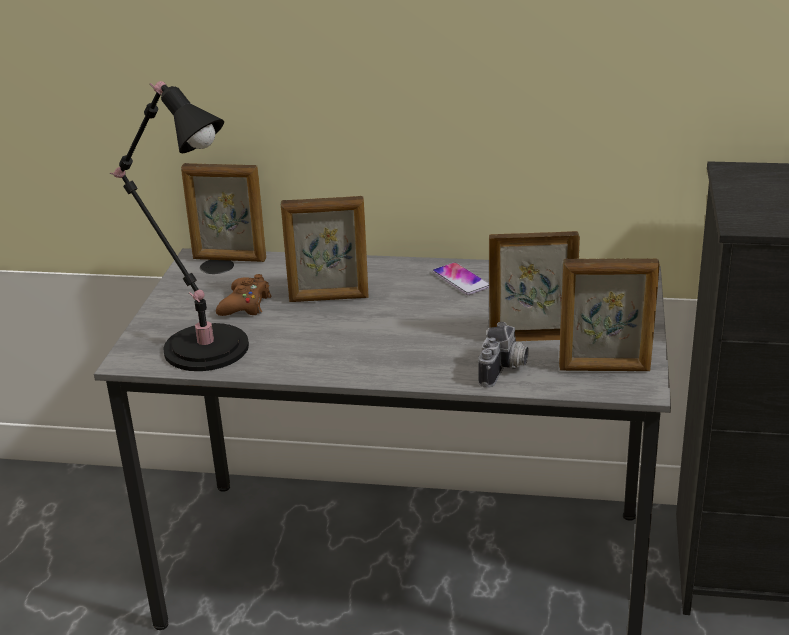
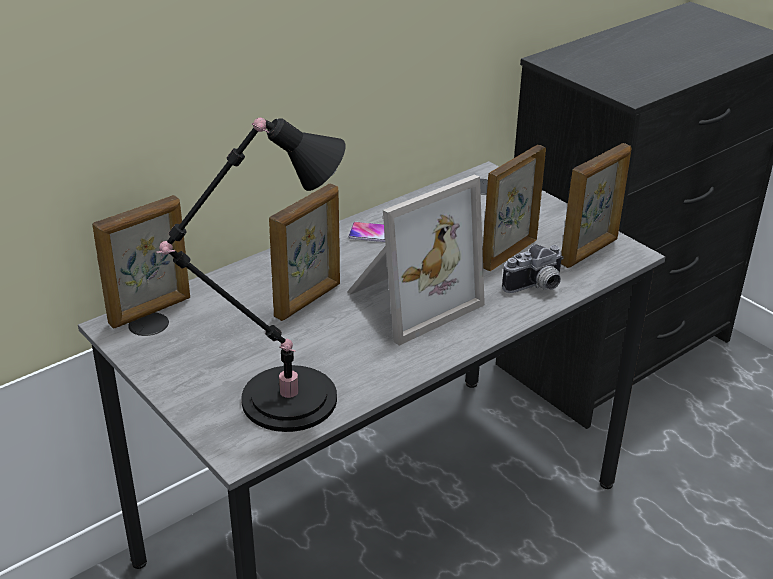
camera: 50 degrees left, 5 degrees up
(245, 305) = (248, 344): brown game controller -> none
(393, 330) = (408, 299): none -> picture frame
(505, 370) = (536, 287): camera -> camera turned 90 degrees clockwise

